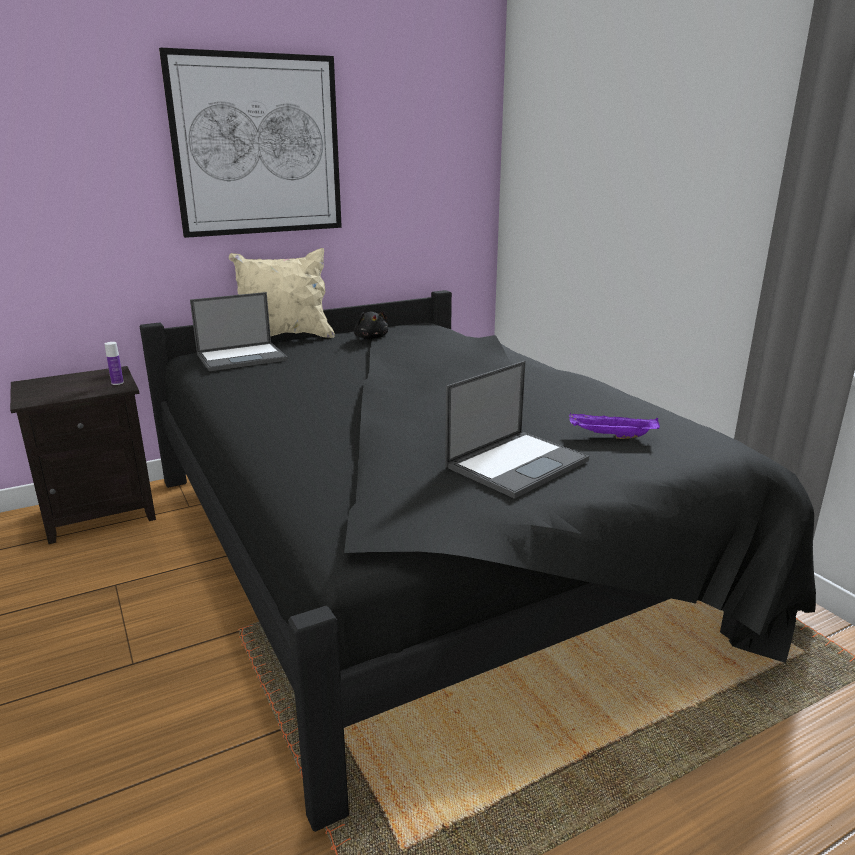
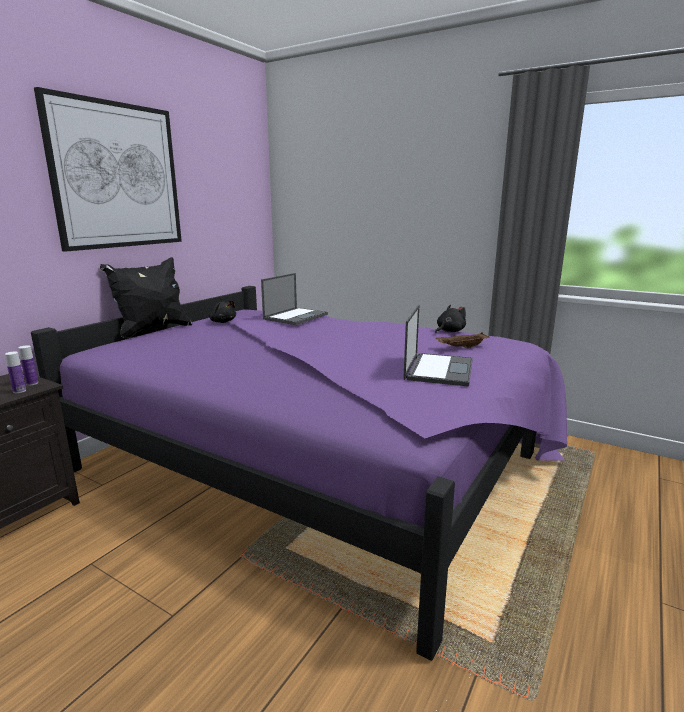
camera: 30 degrees left, 5 degrees down
(98, 389) = (19, 391): none -> bottle
(242, 357) = (138, 346): laptop -> laptop (296, 316)
(286, 337) = (152, 330): beige pillow -> black pillow
(429, 547) = (322, 460): black bed -> purple bed
(611, 436) = (462, 348): purple tray -> brown tray
(640, 405) = (449, 331): none -> black plush toy

